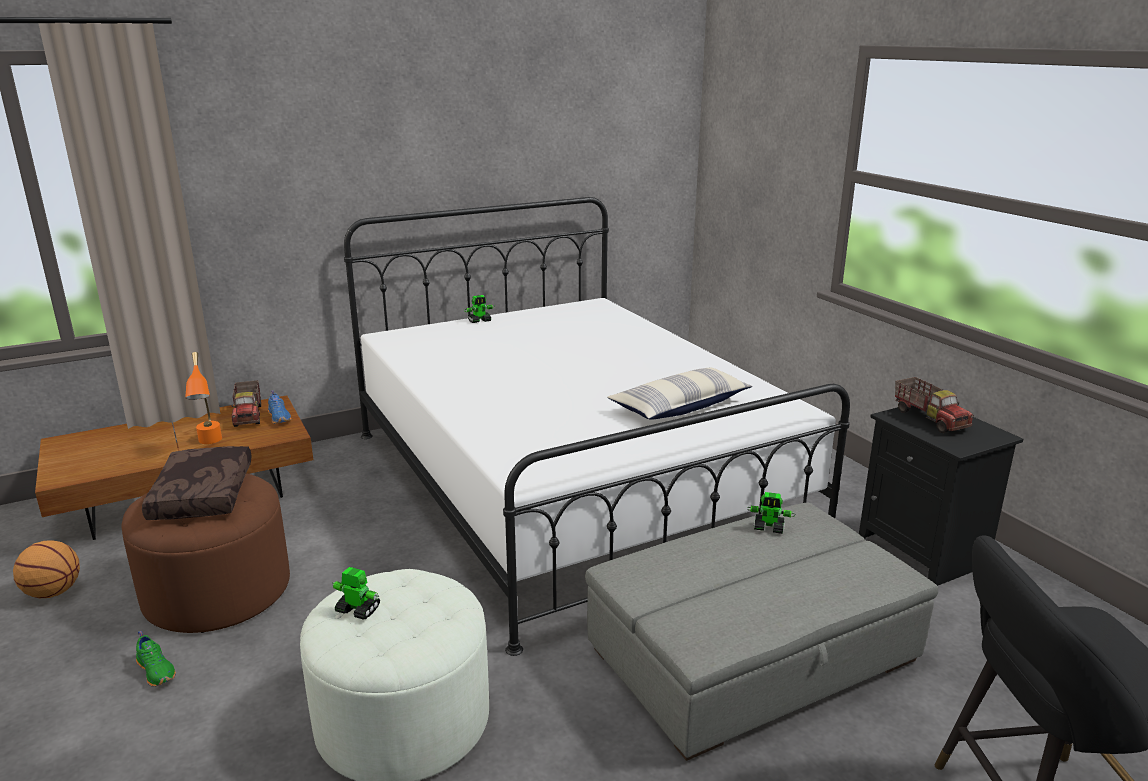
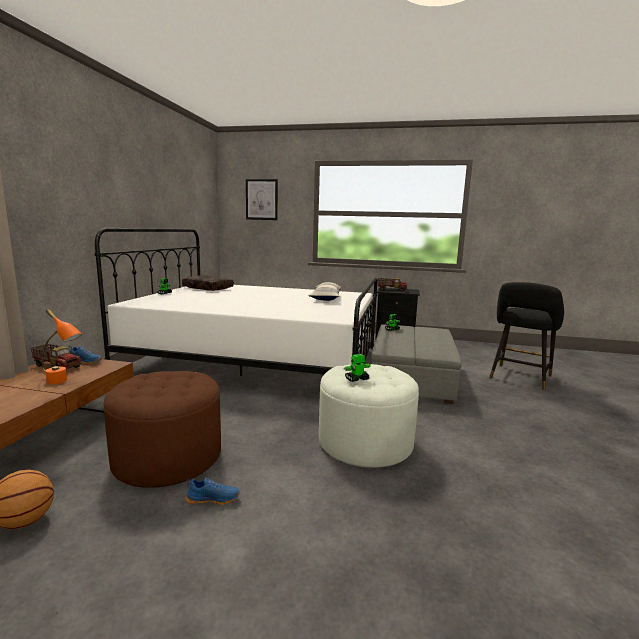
camera: 50 degrees left, 10 degrees down
(157, 670) = (213, 498): green shoe -> blue shoe
(204, 495) = (162, 382): brown pillow -> brown pillow (208, 288)
(761, 131) = (261, 199): none -> picture

